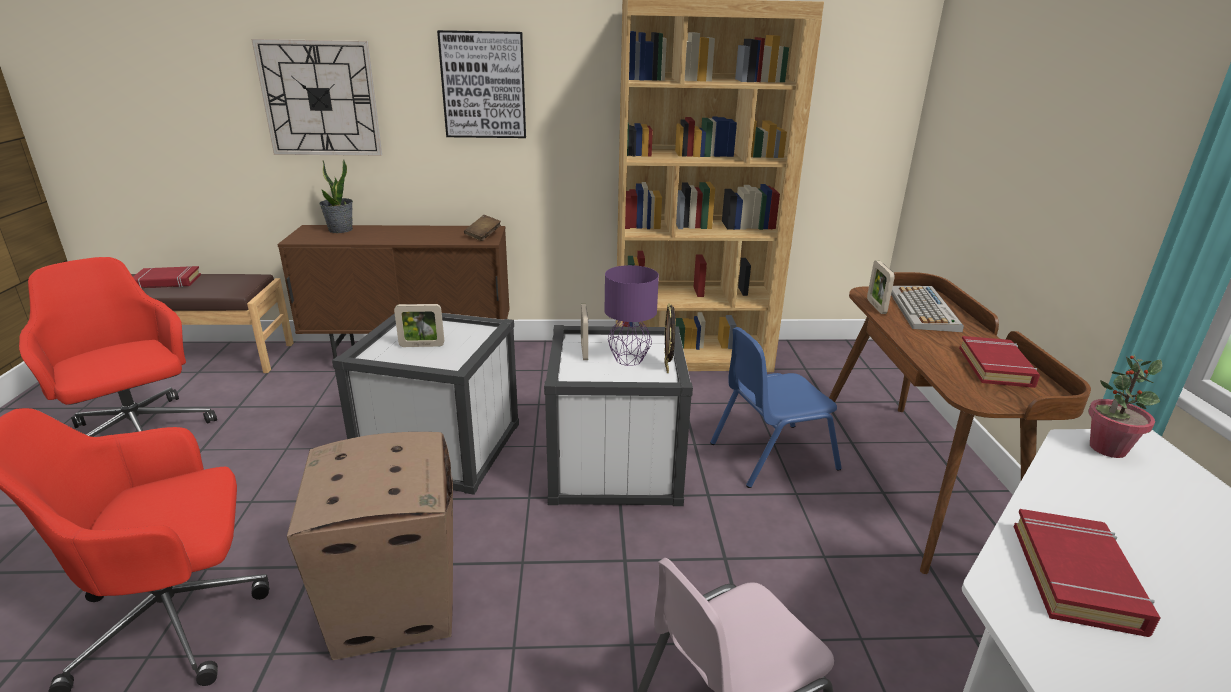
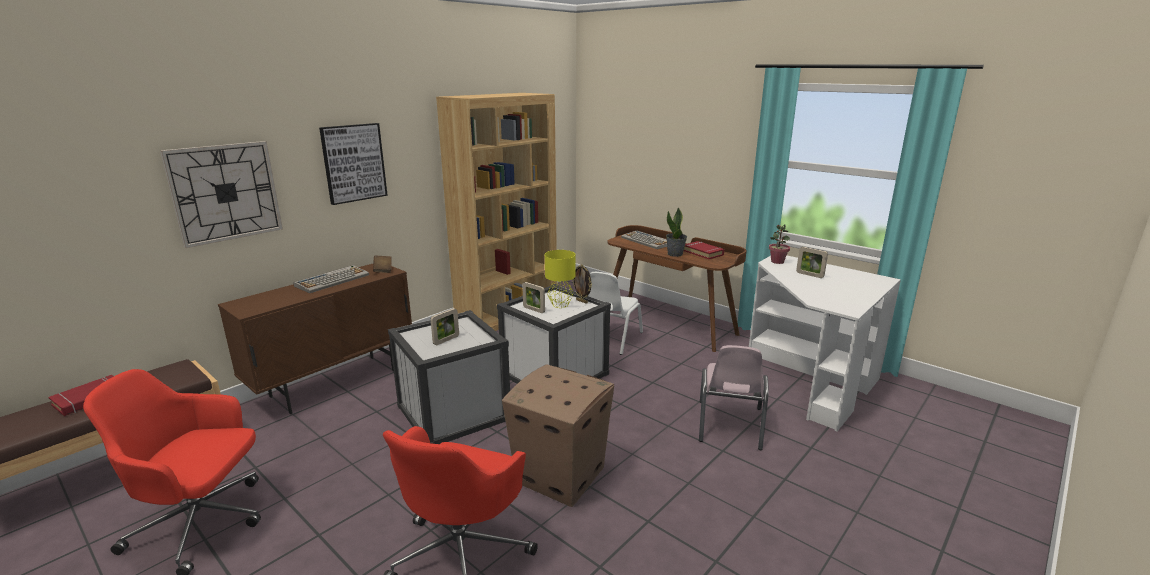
camera: 45 degrees left, 5 degrees down
(340, 230) = (265, 297): potted plant -> potted plant (675, 254)
(421, 232) = (332, 280): none -> keyboard
(629, 360) = (561, 305): purple table lamp -> yellow table lamp
(771, 455) = (610, 339): blue chair -> white chair
(876, 306) = (630, 245): picture frame -> picture frame (809, 275)
(1077, 577) = (822, 293): red book -> none

